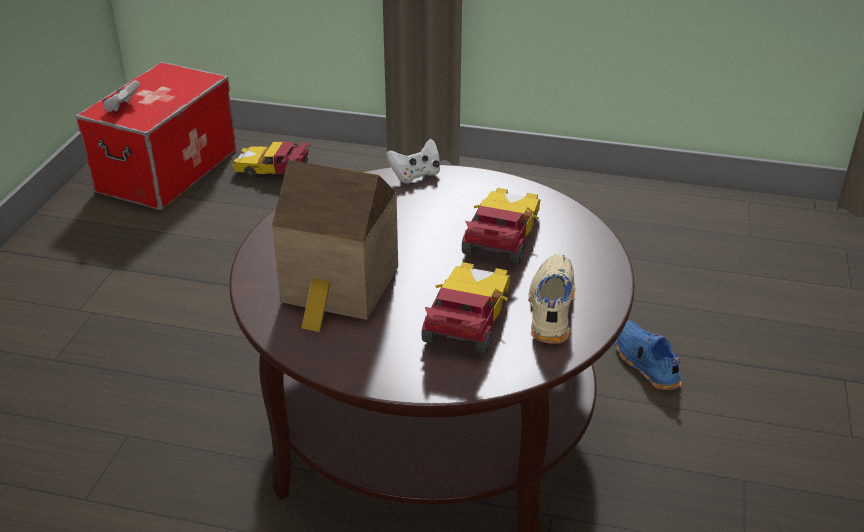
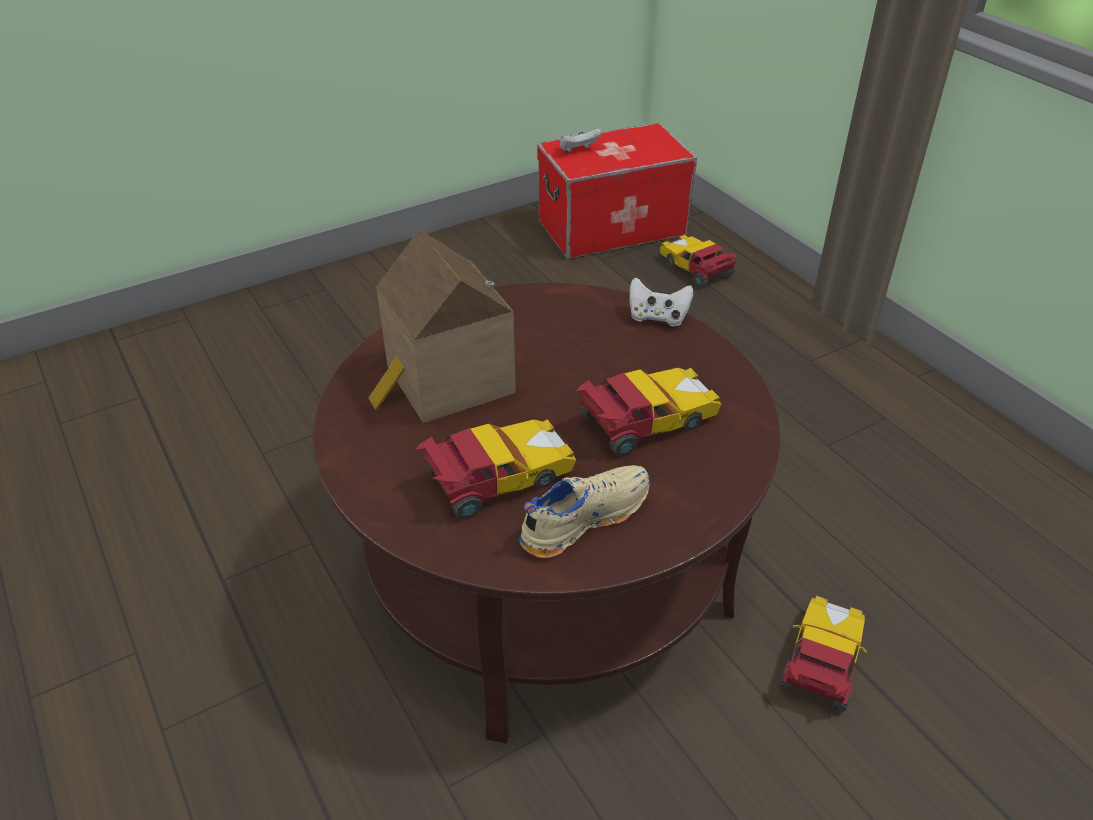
camera: 45 degrees right, 5 degrees up
(644, 363) = (821, 664): blue shoe -> toy car

